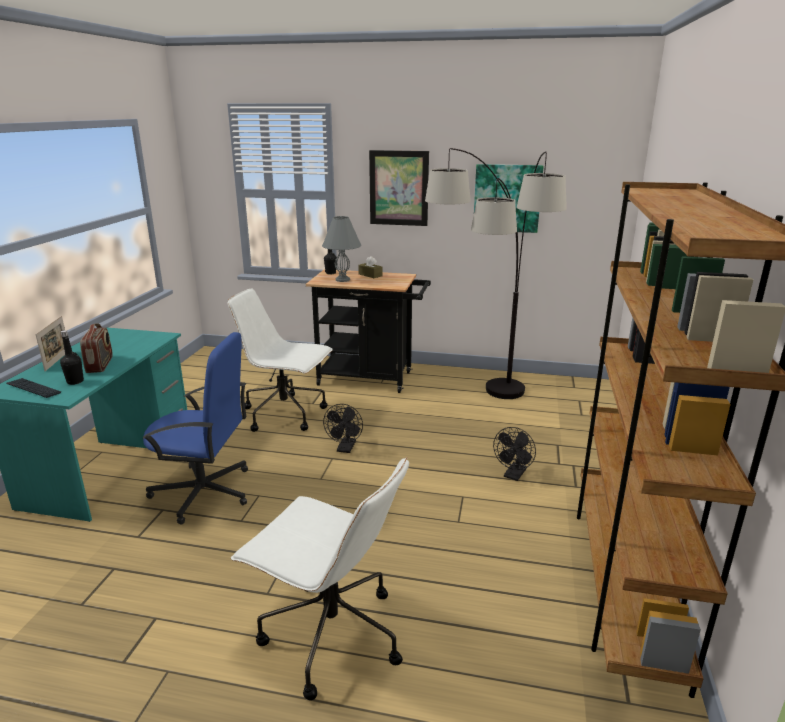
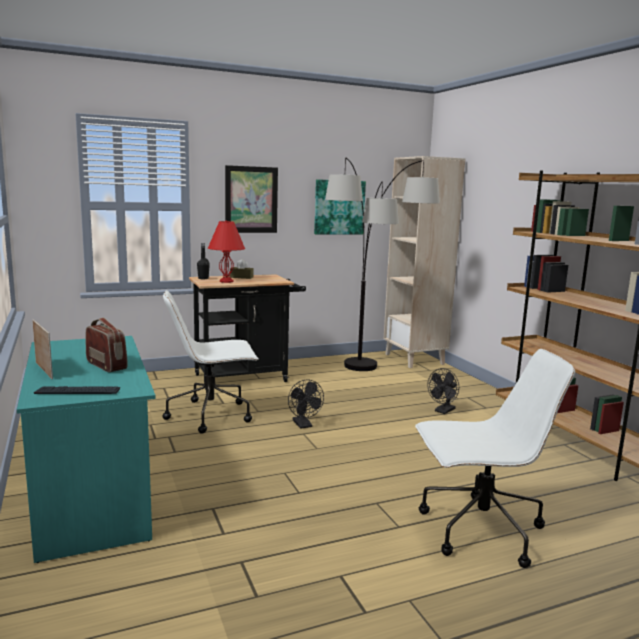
camera: 35 degrees left, 10 degrees down
(75, 381) = (113, 379): black bottle -> none
(204, 492) = (232, 485): blue office chair -> none
(343, 280) = (226, 281): grey table lamp -> red table lamp
(513, 475) = (443, 411): black fan -> black fan turned 45 degrees clockwise
(585, 395) = (415, 359): none -> beige bookcase

